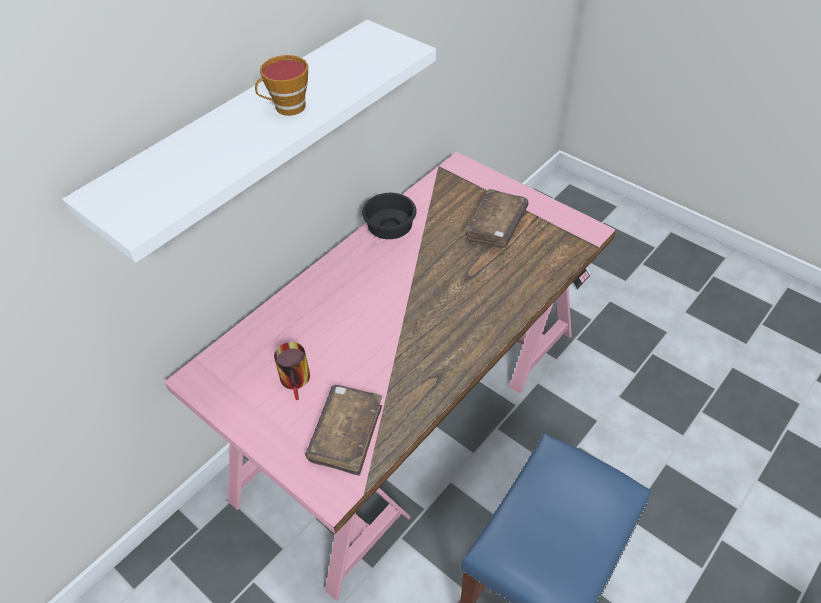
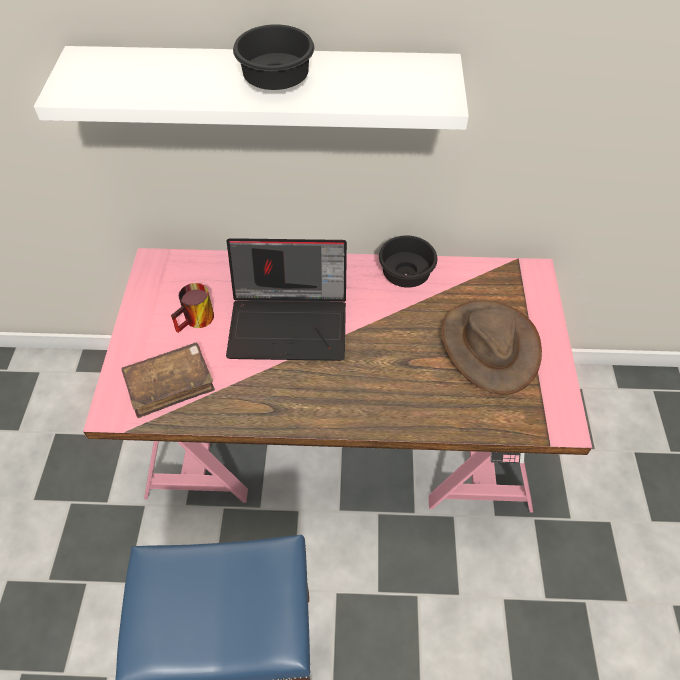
camera: 50 degrees right, 5 degrees up
(287, 108) = (274, 82): cup -> black bowl
(364, 320) = (290, 322): none -> laptop
(496, 226) = (488, 346): brown book -> brown hat

